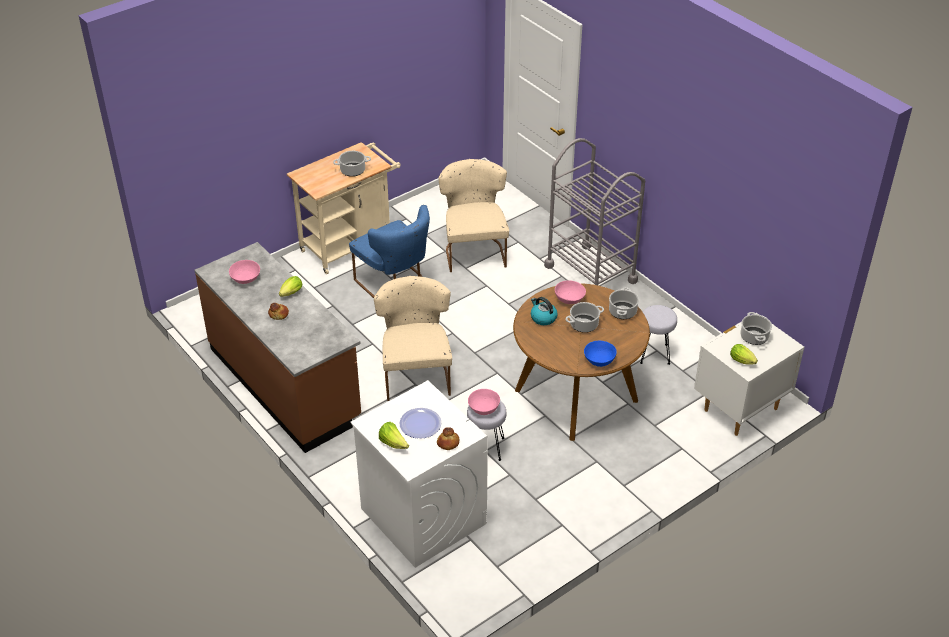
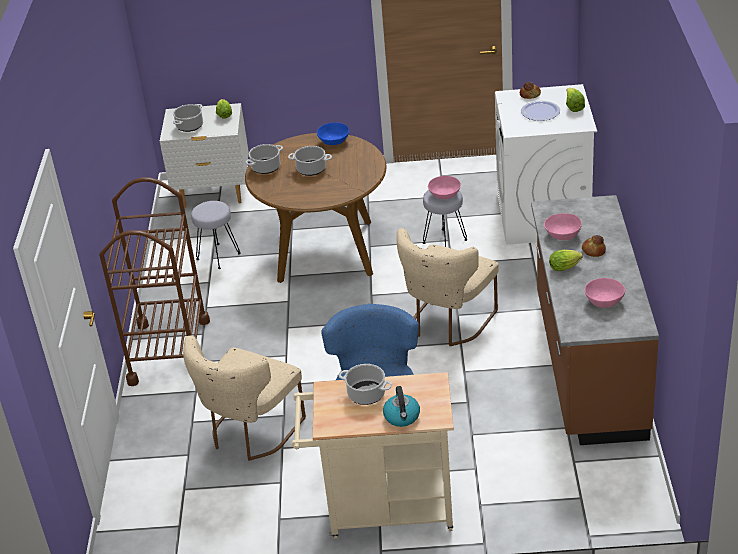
camera: 140 degrees left, 5 degrees down
(543, 318) = (338, 186): kettle -> kettle (402, 417)
(569, 299) = (295, 192): pink bowl -> pink bowl (562, 235)
(590, 273) = (169, 351): grey cart -> brown cart

